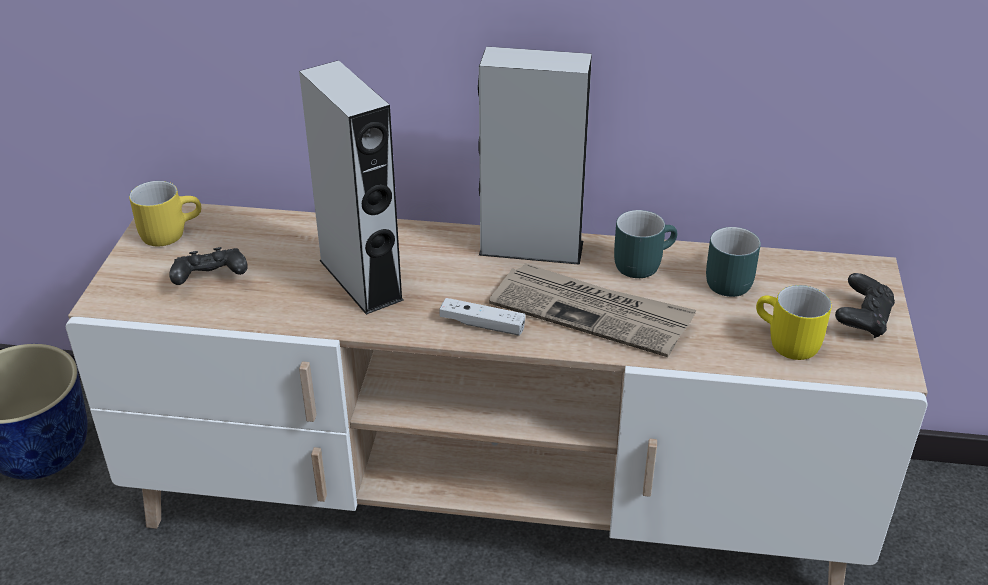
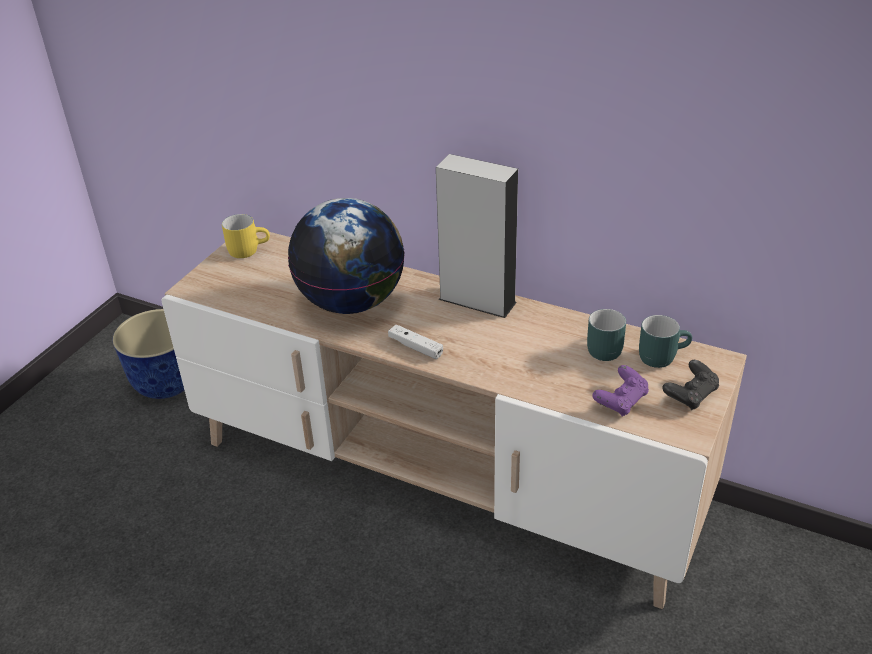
camera: 20 degrees right, 0 degrees up
(210, 280) = (258, 286): black game controller -> none
(360, 279) = (352, 302): grey speaker -> globe
(592, 313) = (494, 353): newspaper -> none
(641, 262) = (549, 324): turquoise mug -> turquoise mug (661, 355)
(785, 343) = (621, 401): yellow mug -> purple game controller

